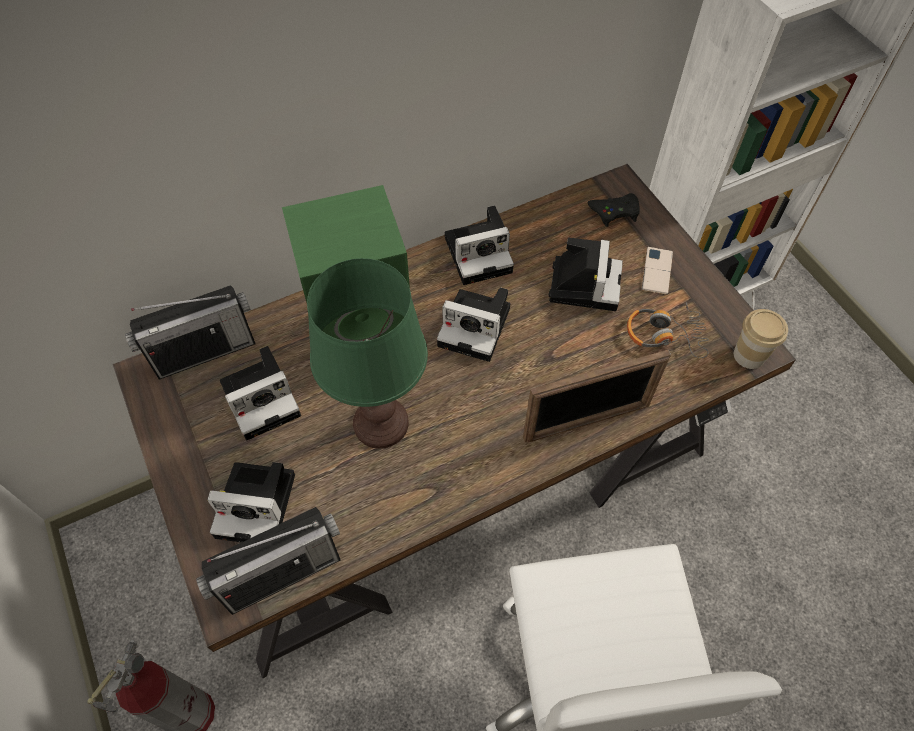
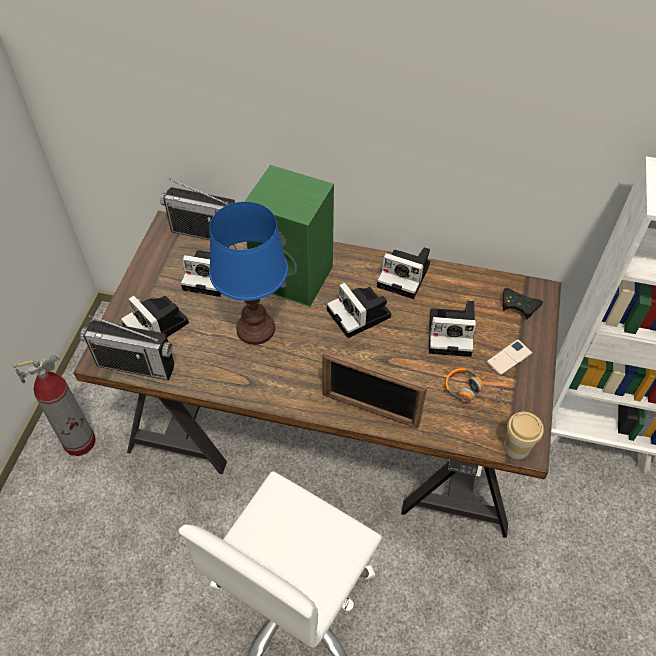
camera: 40 degrees right, 5 degrees down
(381, 423) = (256, 329): green table lamp -> blue table lamp
(584, 283) = (452, 333): camera -> camera turned 45 degrees clockwise

